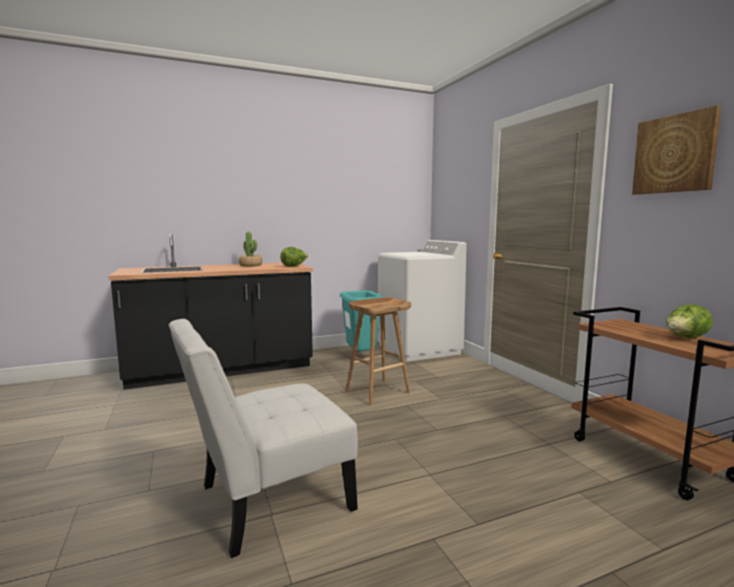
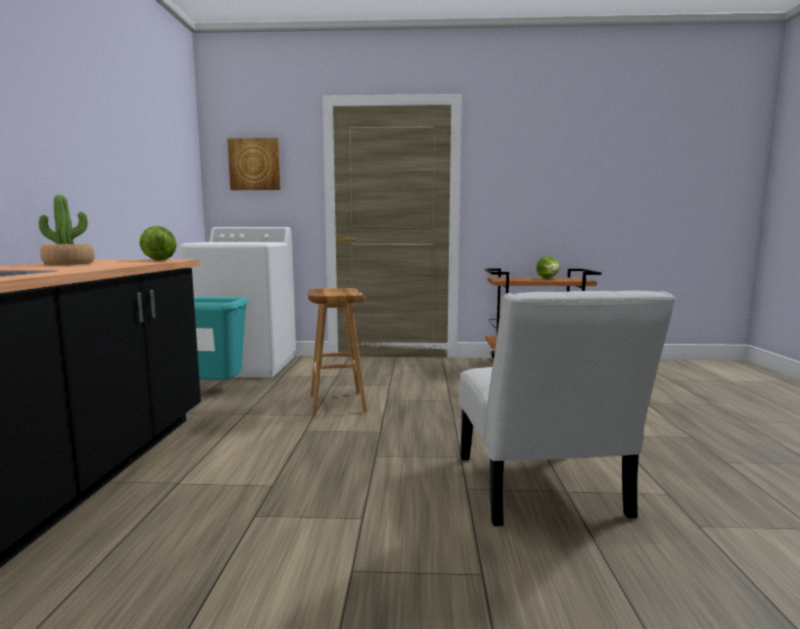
camera: 65 degrees left, 0 degrees up
(675, 154) = (515, 157): picture -> picture (254, 164)

